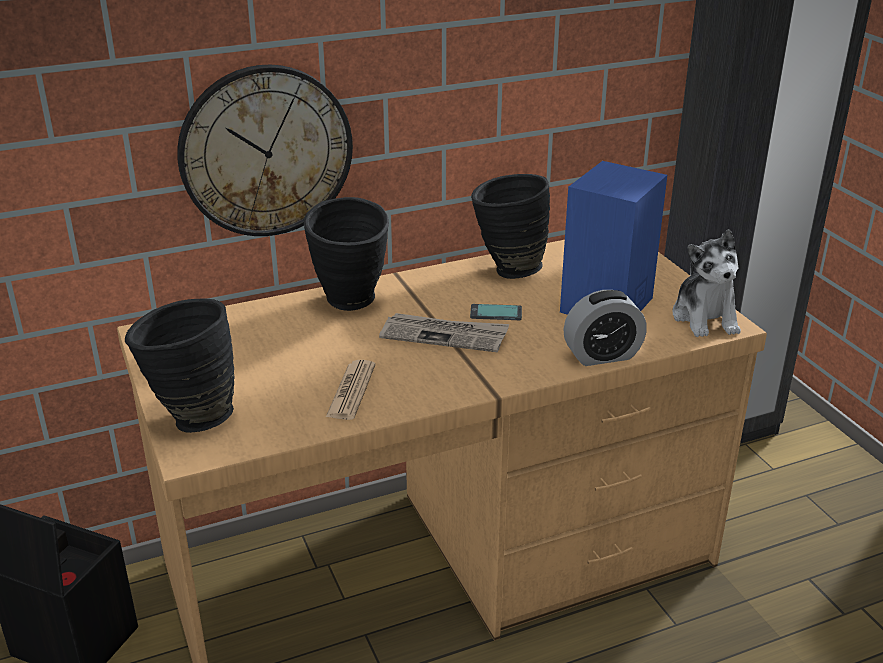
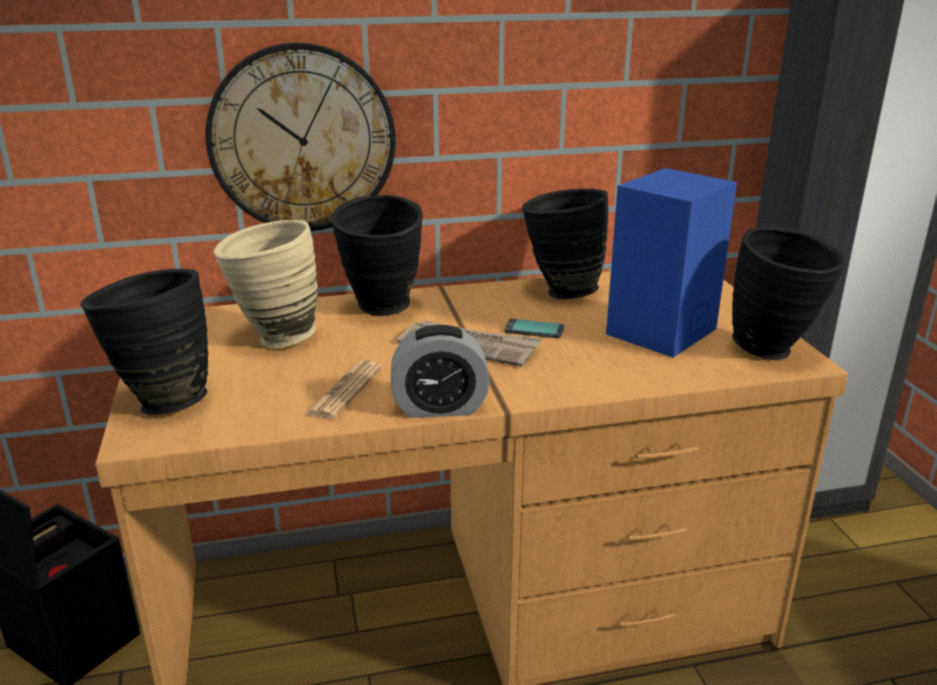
camera: 10 degrees right, 5 degrees down
(263, 344) = (273, 339): none -> beige vase
(602, 355) = (642, 380): alarm clock -> alarm clock (440, 407)
(705, 318) = (775, 352): plush toy -> black vase

